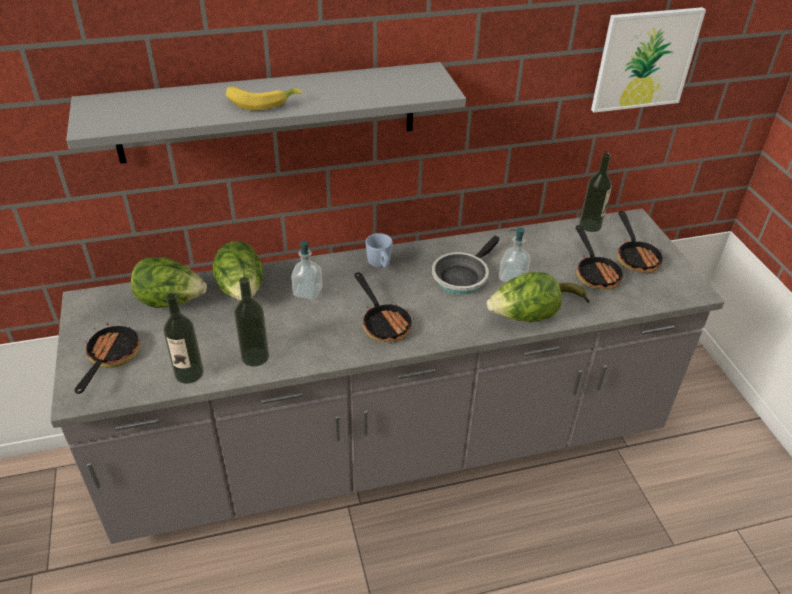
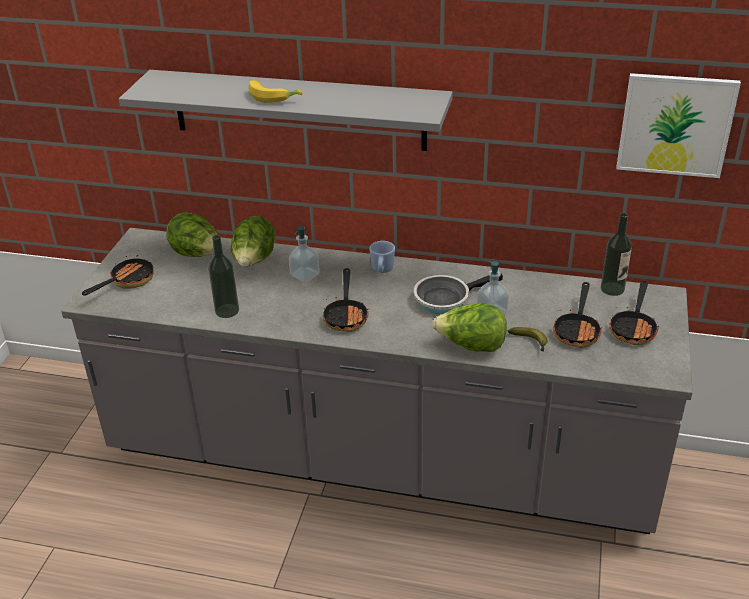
camera: 30 degrees right, 5 degrees down
(189, 373) = (172, 308): bottle -> none

